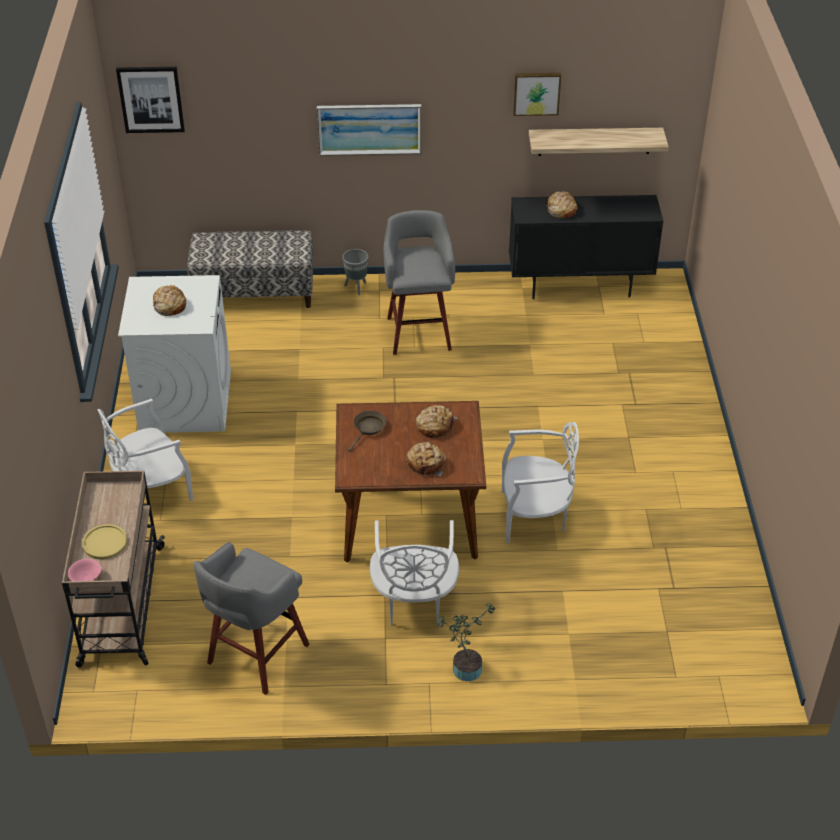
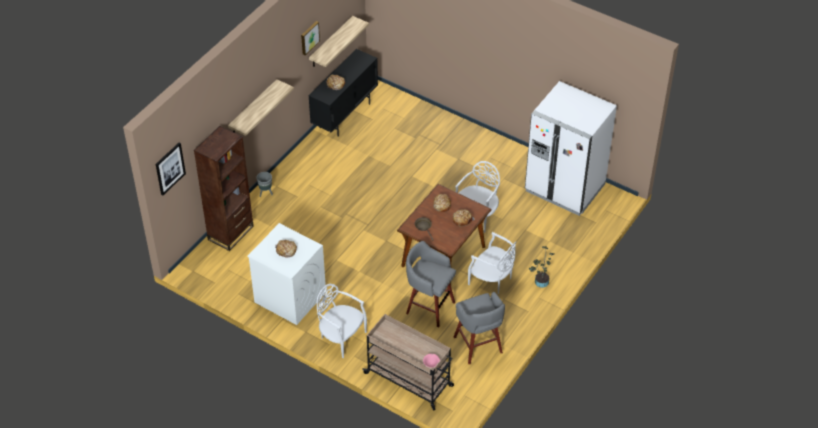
camera: 55 degrees left, 5 degrees up
(105, 543) = (414, 348): yellow plate -> none
(151, 489) = (341, 337): white chair -> white chair turned 120 degrees clockwise
(254, 293) = (231, 233): bench -> brown bookcase
(369, 129) = (253, 108): picture -> shelf
(419, 332) = (322, 188): grey stool -> grey stool (429, 307)
(708, 595) = (564, 188): none -> white fridge

